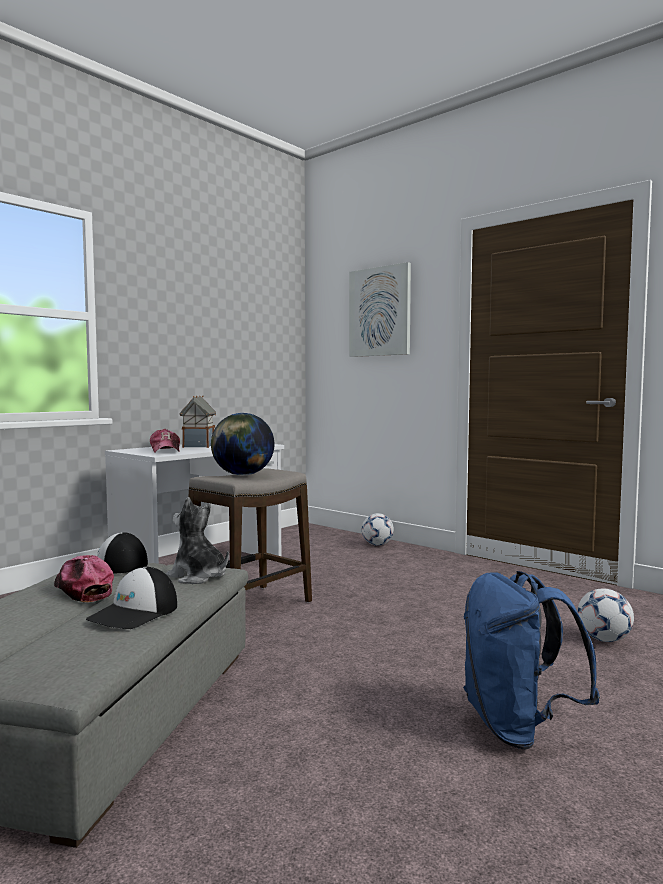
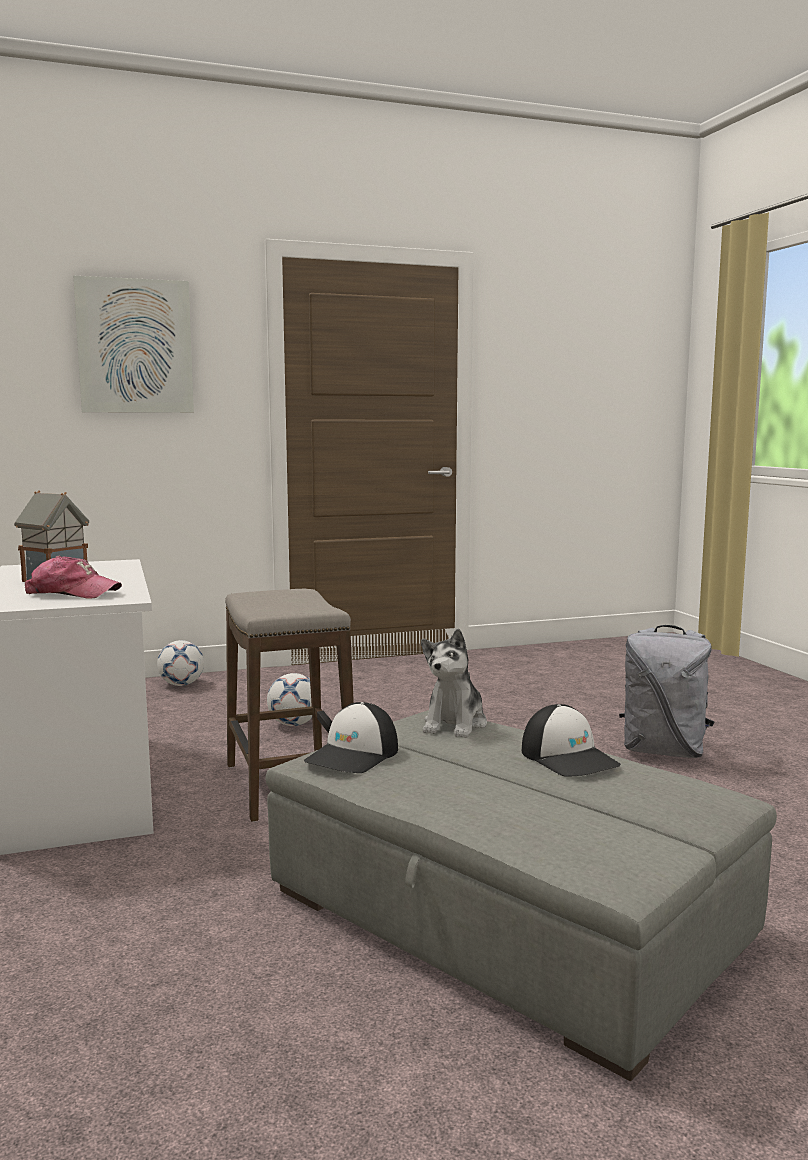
camera: 60 degrees left, 5 degrees up
(82, 589) = (448, 774): cap -> none
(198, 576) = (455, 724): plush toy -> plush toy turned 45 degrees counterclockwise
(242, 475) = (281, 603): globe -> none
(518, 727) = (664, 751): blue backpack -> grey backpack
(604, 639) = (552, 688): football -> football (293, 724)

